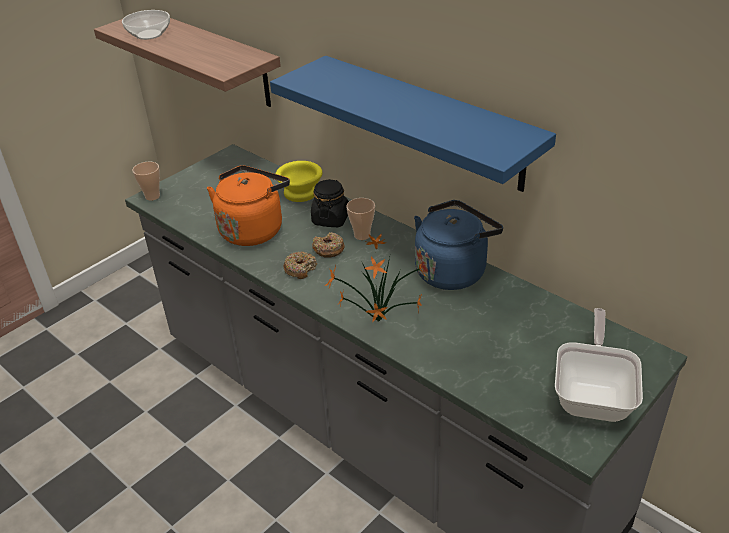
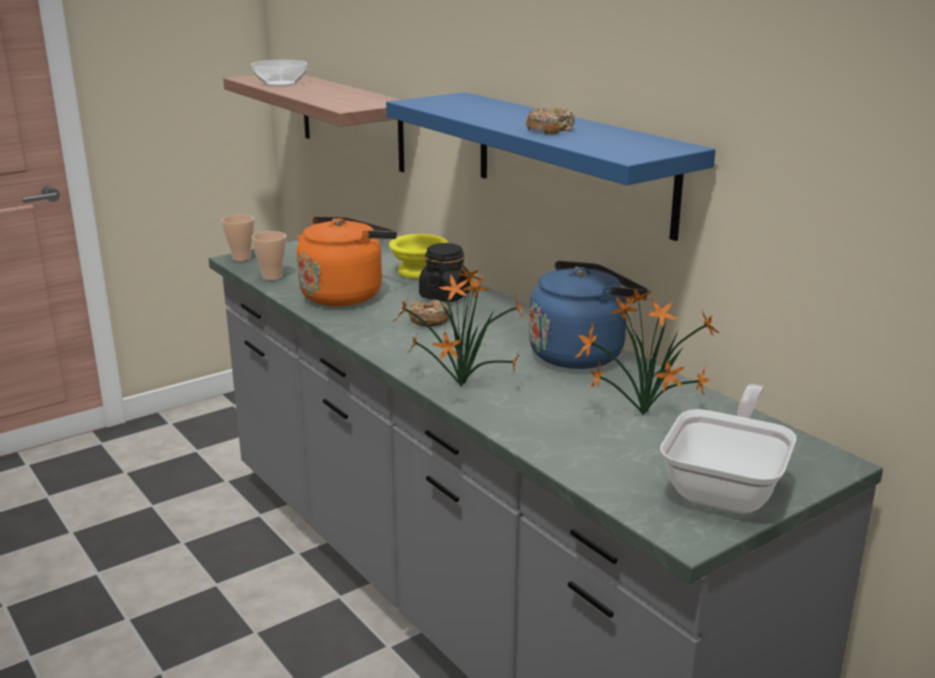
camera: 10 degrees right, 15 degrees down
(300, 269) = (385, 332): donut -> donut (549, 130)
(362, 235) = (477, 312): cup -> cup (272, 277)
(513, 331) = (639, 415): none -> potted plant

